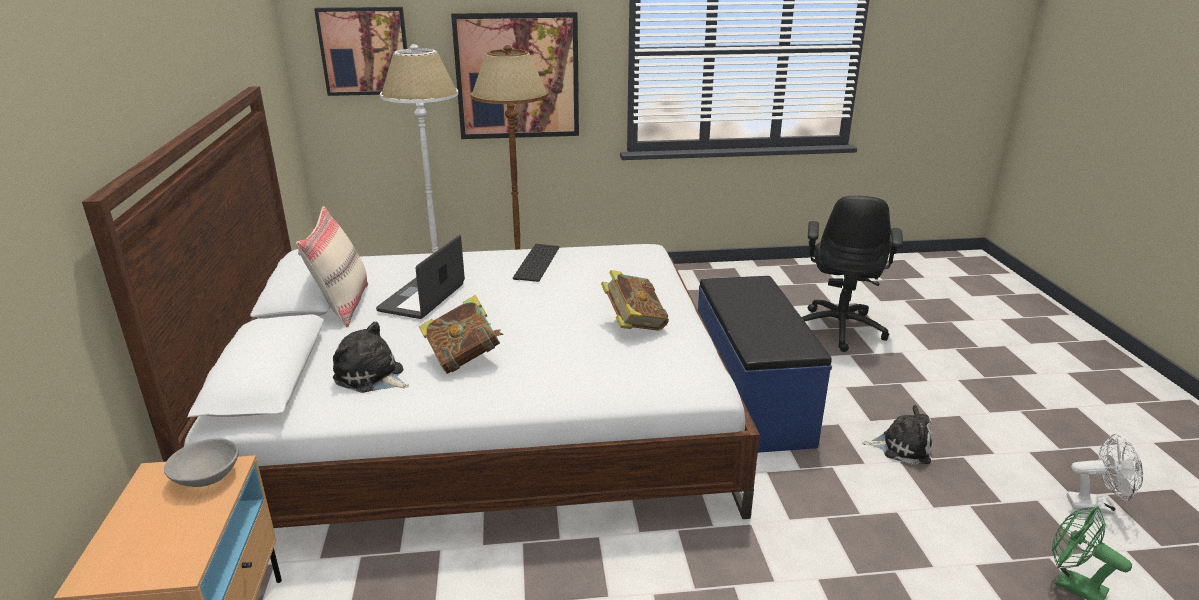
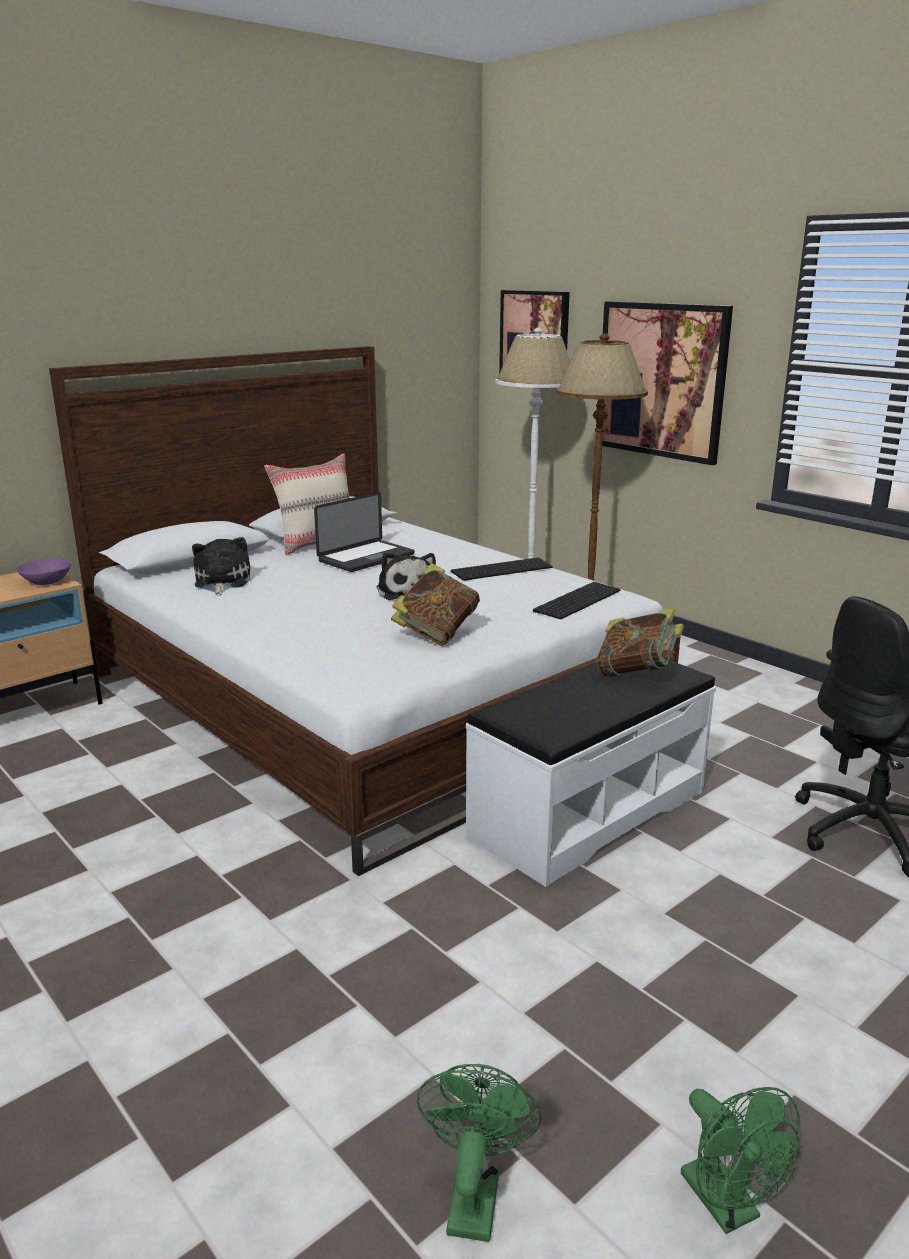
camera: 55 degrees right, 5 degrees down
(207, 477) = (46, 582): grey bowl -> purple bowl
(422, 298) = (366, 558): laptop -> laptop turned 150 degrees clockwise
(464, 359) = (283, 598): book -> book (637, 673)
(632, 262) = (576, 600): none -> keyboard
(749, 398) = (587, 812): blue bench -> white bench
(902, 447) = (634, 954): plush toy -> plush toy (405, 591)
(1096, 505) = (728, 1207): white fan -> green fan

